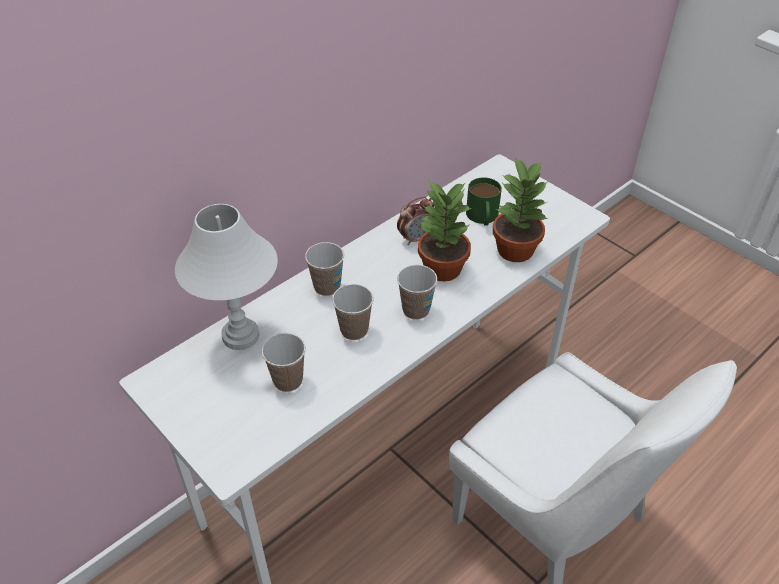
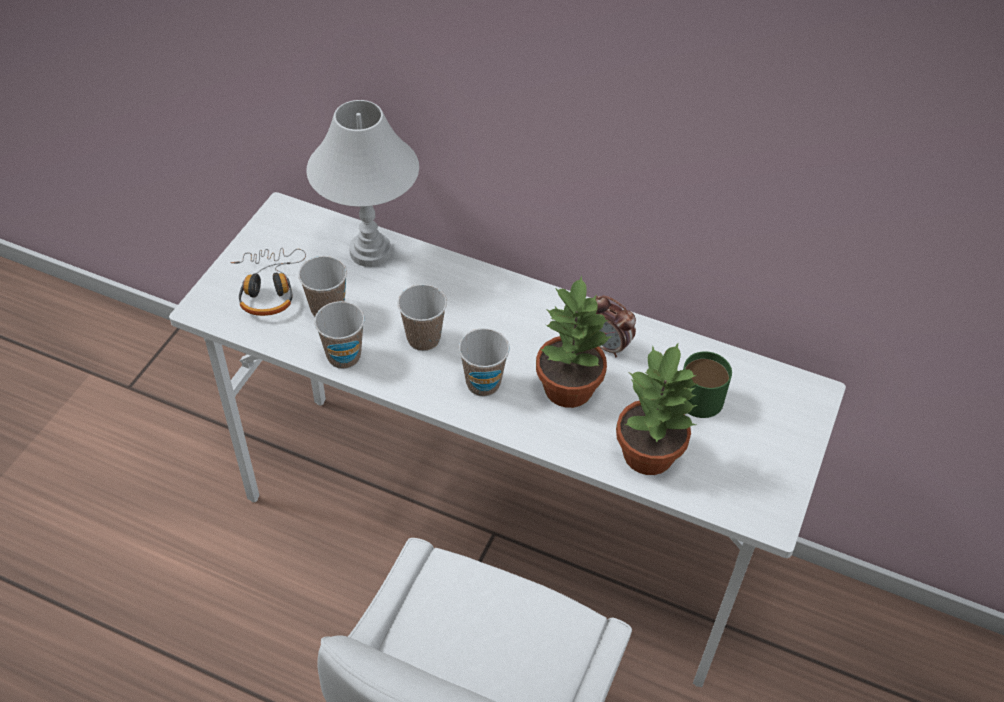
camera: 65 degrees right, 5 degrees up
(236, 414) = (268, 288): none -> headphones
(327, 287) = (477, 293): cup -> cup (344, 356)

